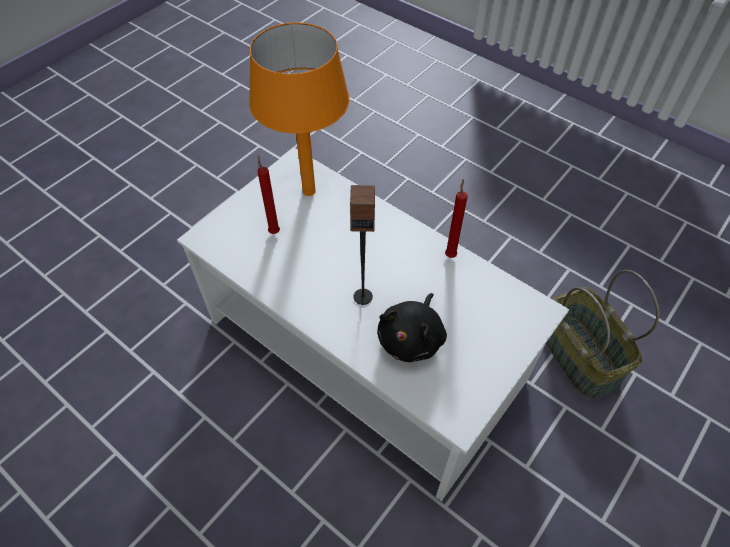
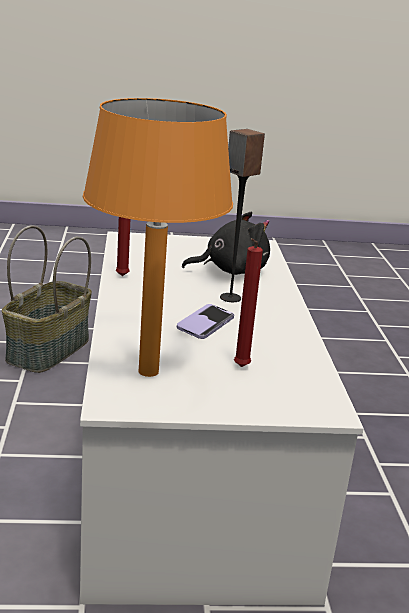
camera: 135 degrees left, 30 degrees down
(338, 253) = (205, 323): none -> phone

